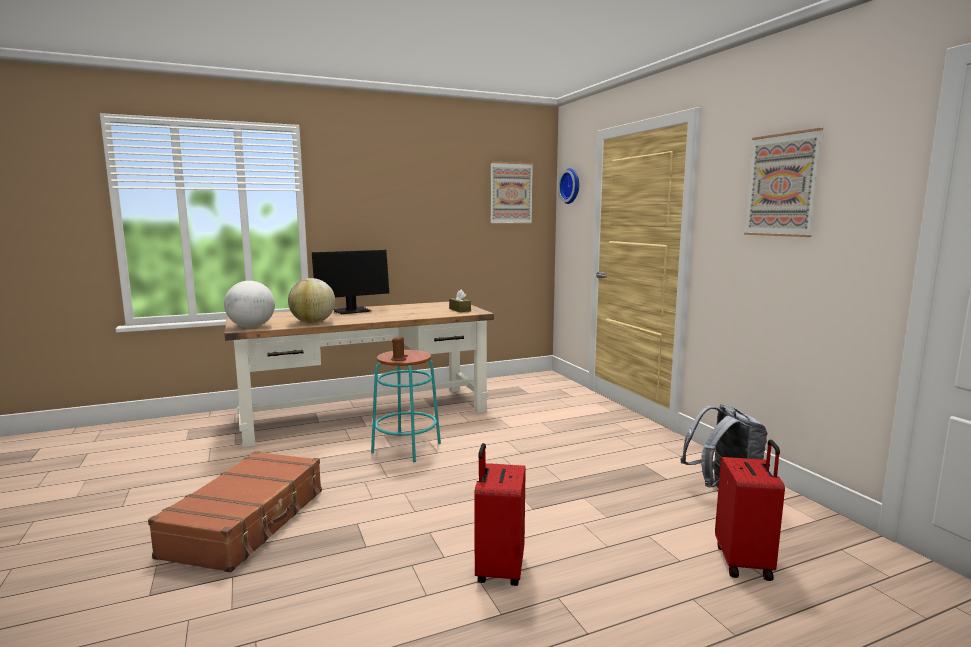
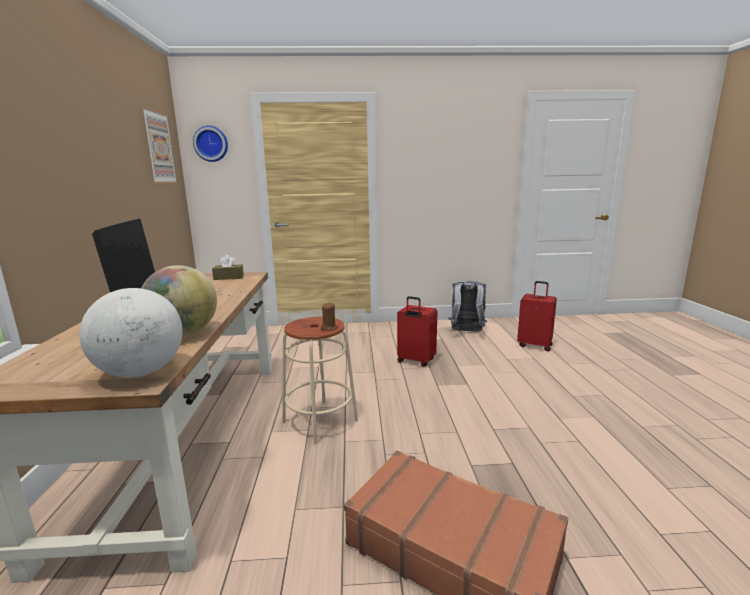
camera: 70 degrees left, 5 degrees up
(406, 448) = (320, 421): turquoise stool -> beige stool
(498, 569) = (545, 409): red suitcase -> red suitcase (415, 361)
(782, 185) = (448, 151): picture -> none

